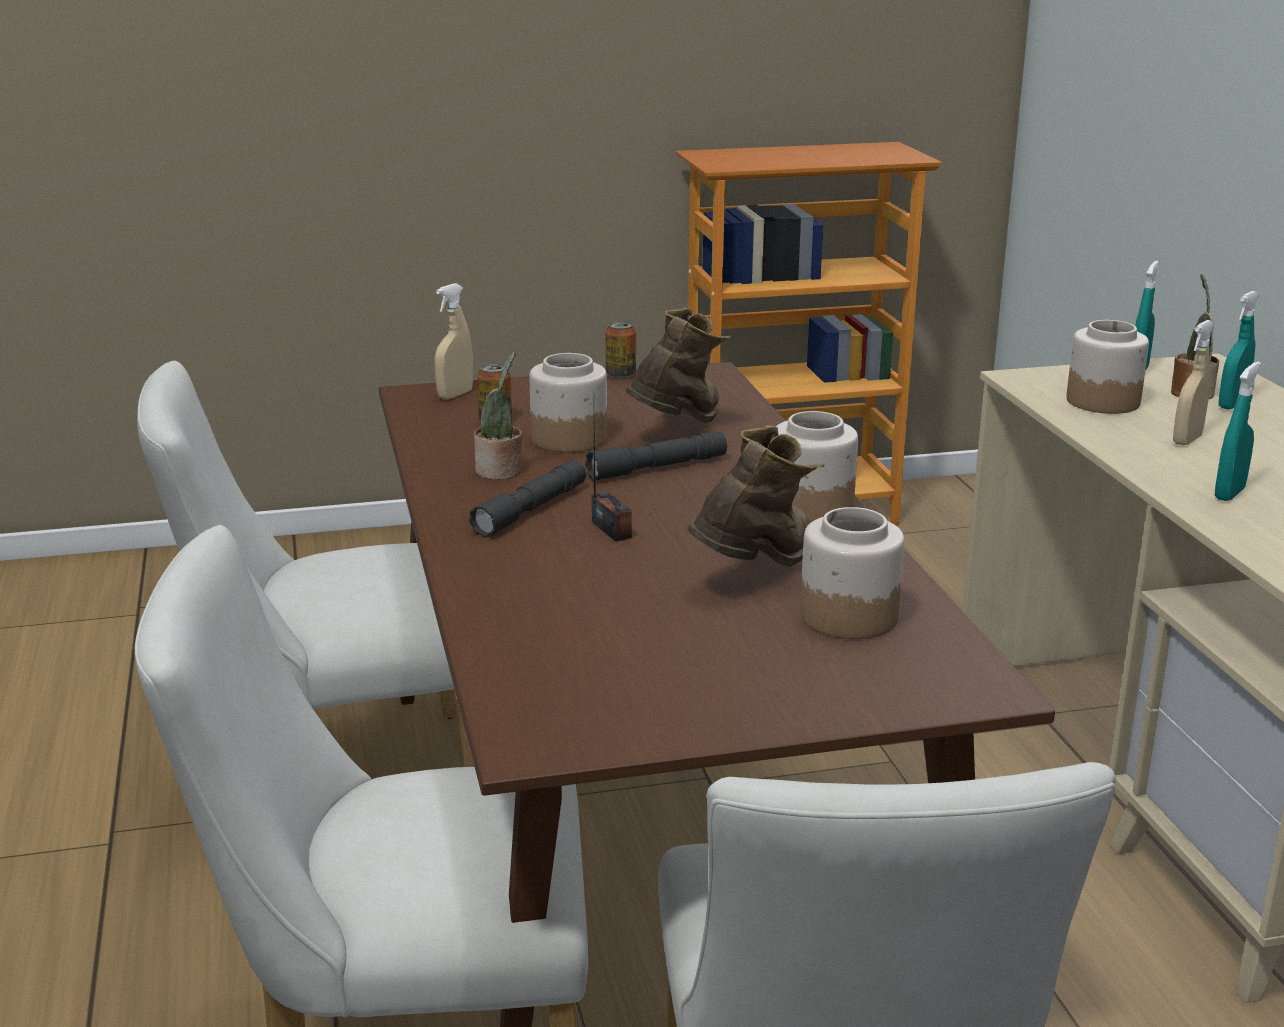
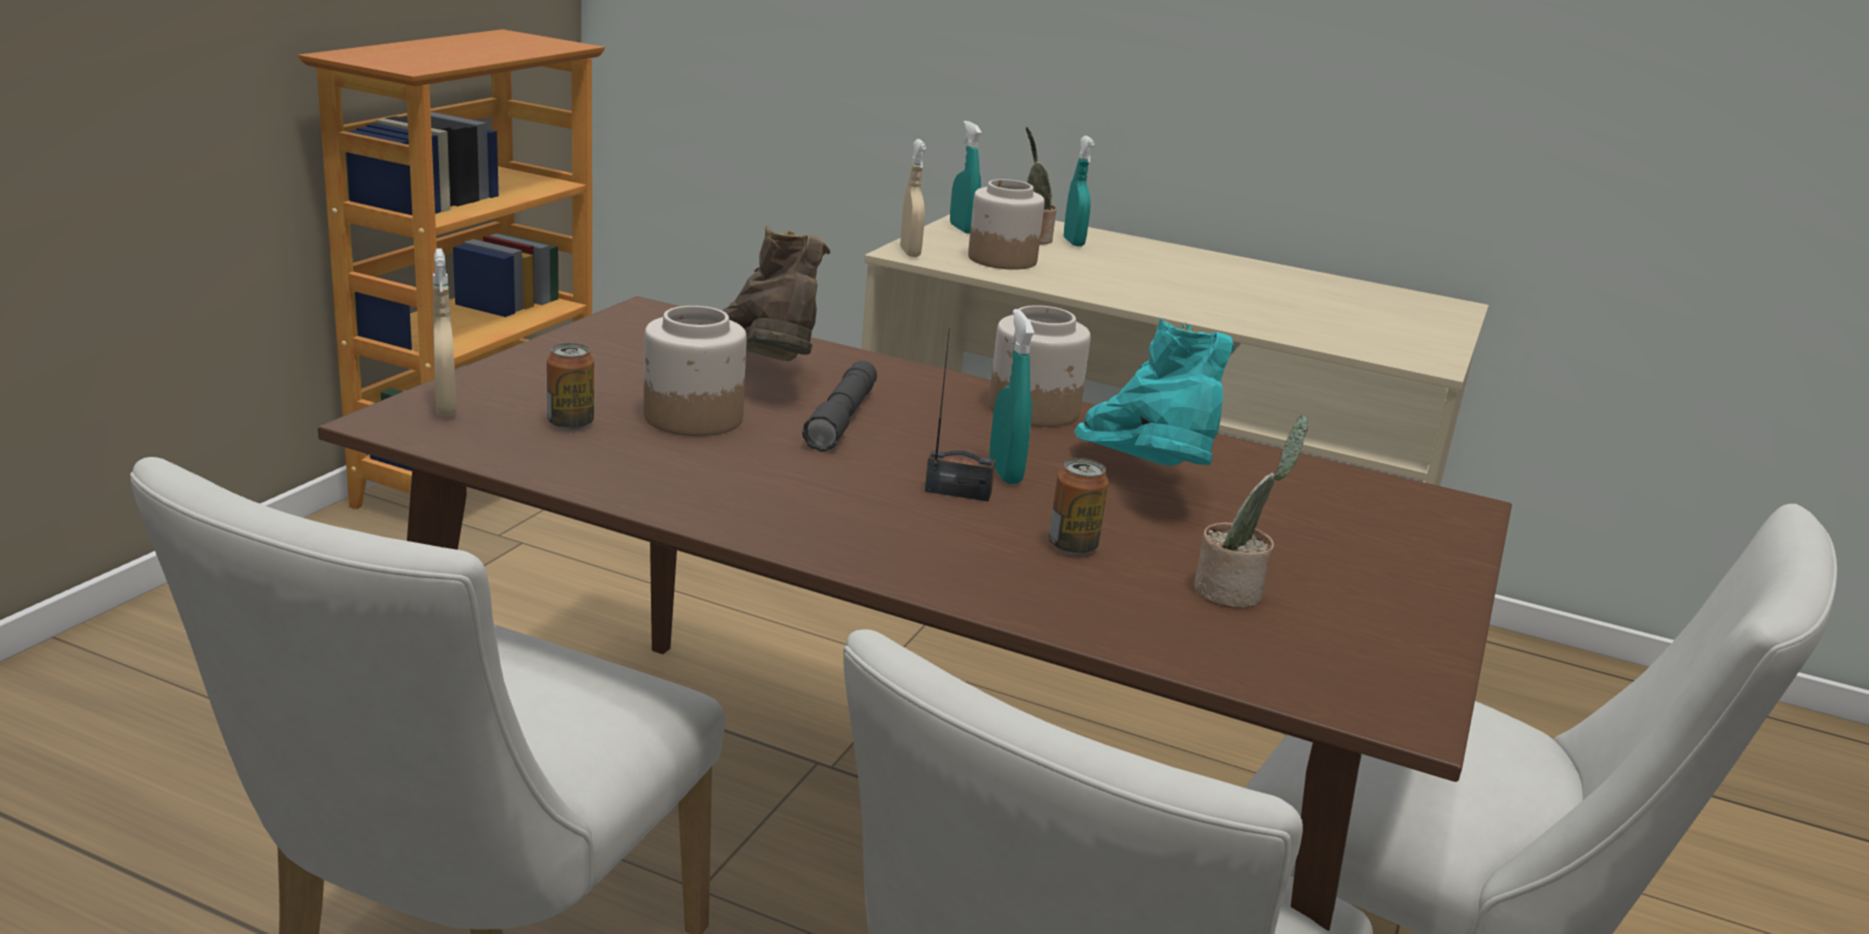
camera: 55 degrees left, 0 degrees up
(501, 472) = (718, 475): potted plant -> potted plant (1233, 592)
(530, 510) = (847, 502): grey flashlight -> none
(620, 375) = (570, 336): can -> can (1072, 546)
(756, 572) = (1143, 482): brown boot -> turquoise boot
(847, 616) = (1276, 491): jar -> none
(1187, 440) = (1115, 276): beige spray bottle -> beige spray bottle (910, 253)
(1229, 494) = (1227, 309): turquoise spray bottle -> turquoise spray bottle (1005, 473)

